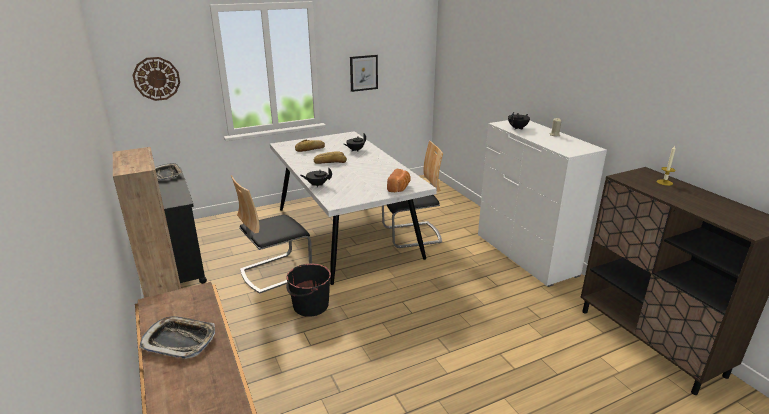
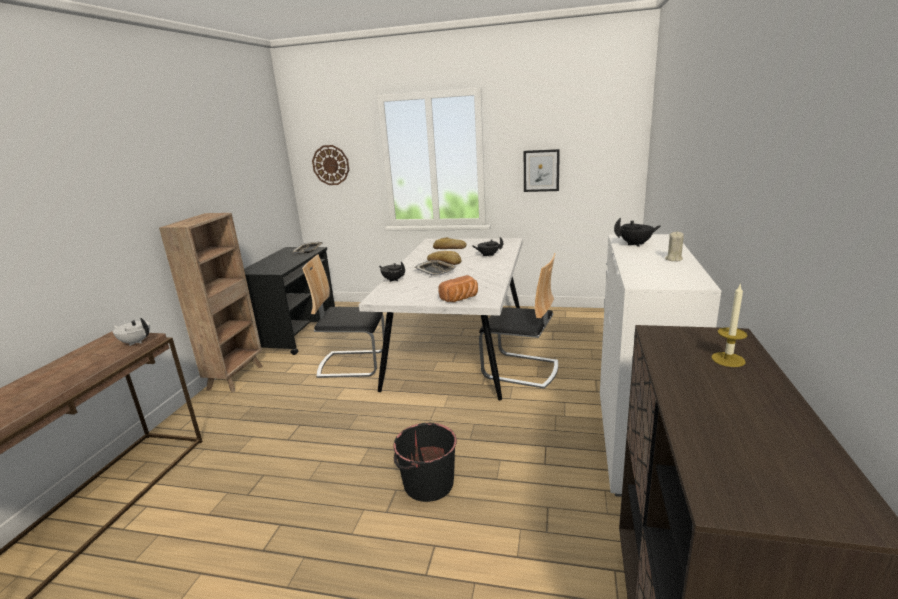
camera: 40 degrees right, 5 degrees down
(180, 340) = (66, 368): tray -> tray (435, 271)
(199, 297) = (136, 342): none -> white teapot
(310, 306) = (335, 404): black bucket -> black bucket (427, 484)

